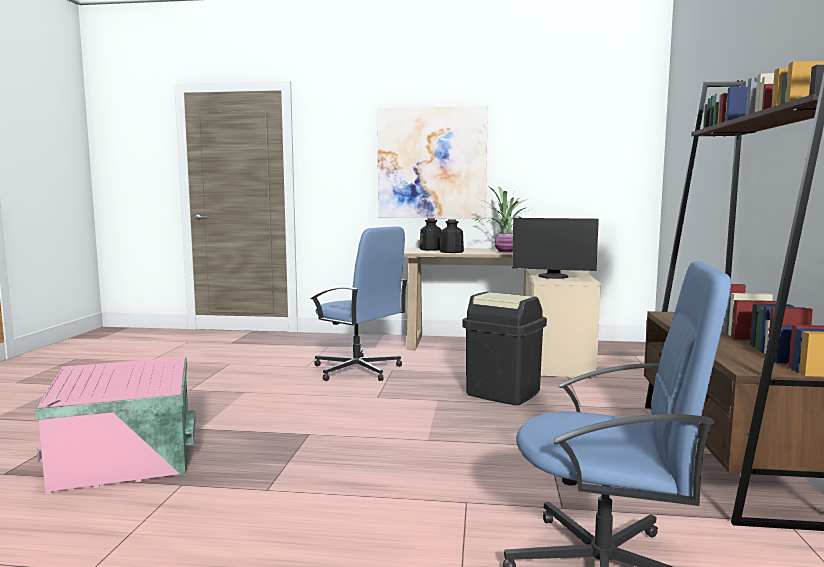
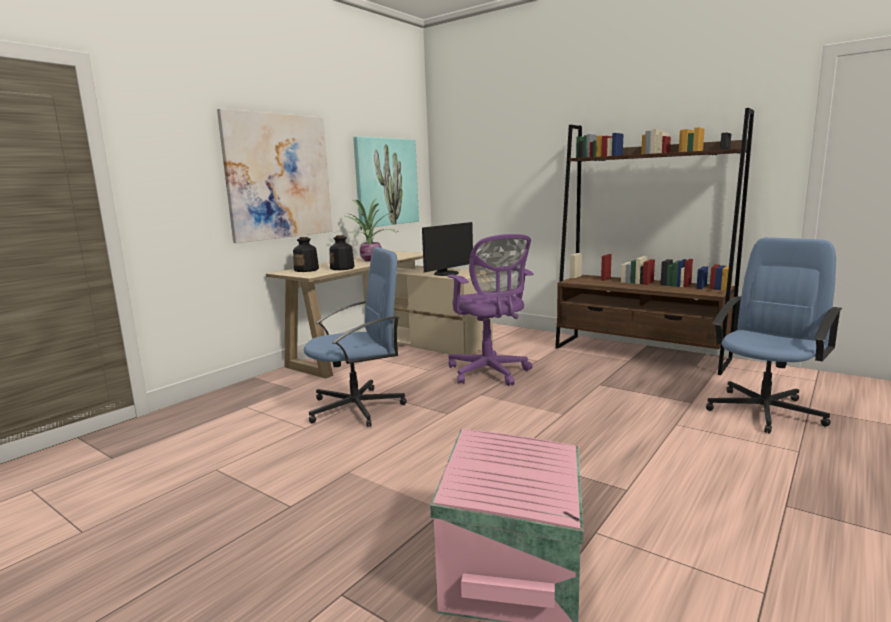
camera: 60 degrees left, 5 degrees up
(502, 393) = (489, 373): black trash can -> purple office chair
(577, 170) = (386, 182): none -> picture

